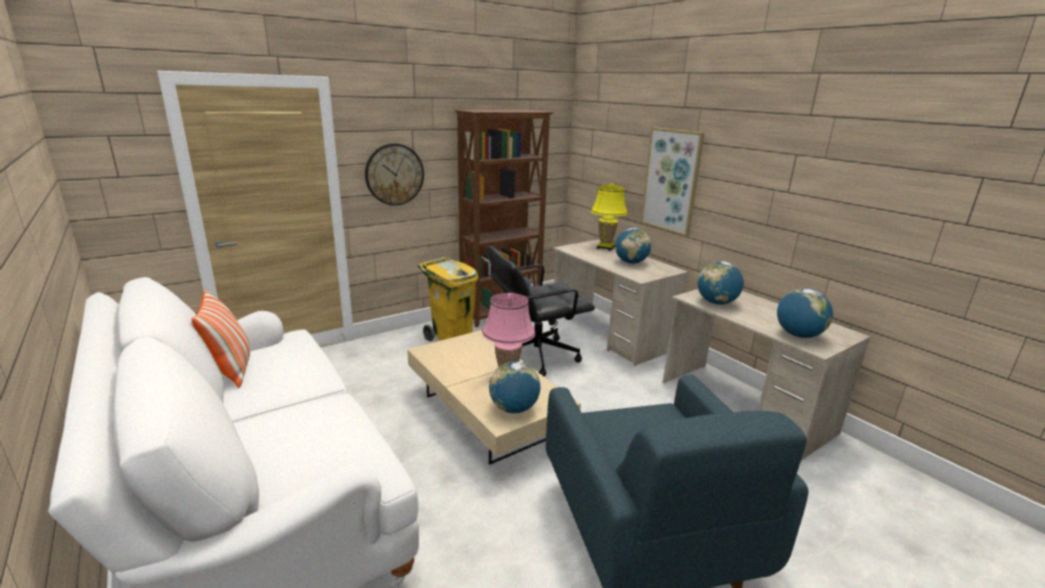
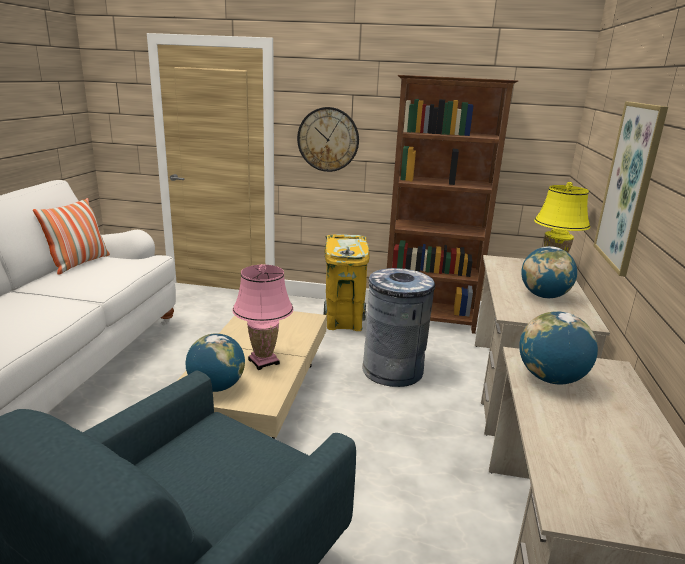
camera: 45 degrees right, 0 degrees up
(535, 355) = (393, 370): black office chair -> grey trash can
(798, 335) = (583, 476): globe -> none

